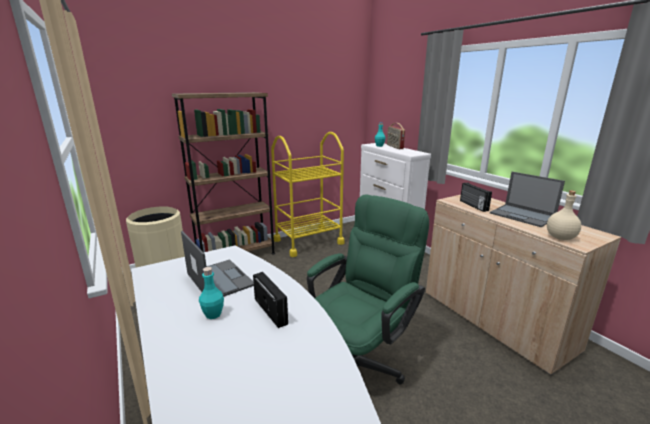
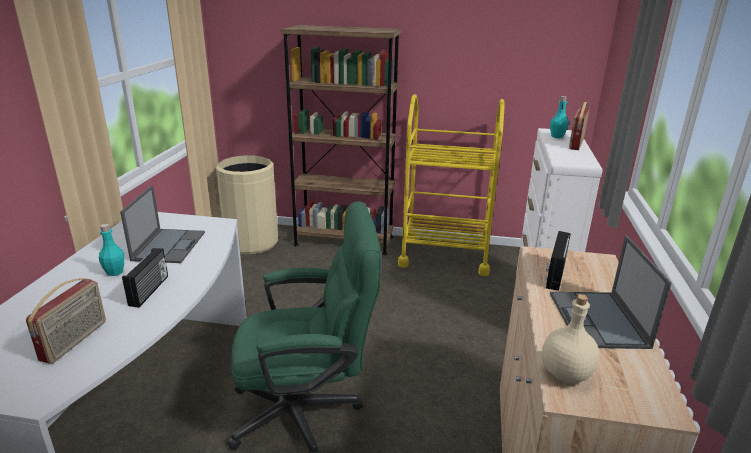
camera: 40 degrees right, 5 degrees up
(290, 372) = (75, 341): none -> radio

